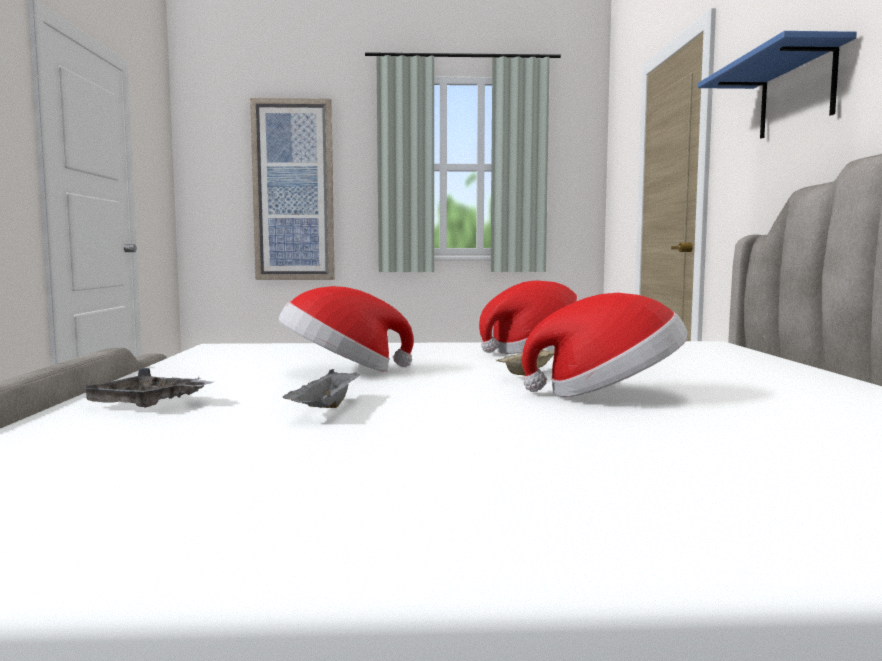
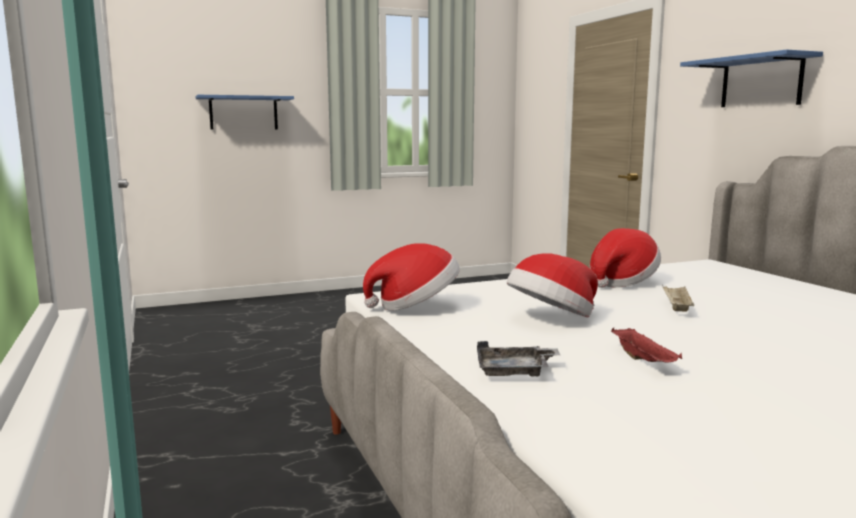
camera: 20 degrees left, 5 degrees up
(293, 190) = (243, 113): picture -> blue shelf
(326, 409) = (644, 361): grey tray -> red tray
(608, 395) = (765, 325): hat -> hat (415, 305)

